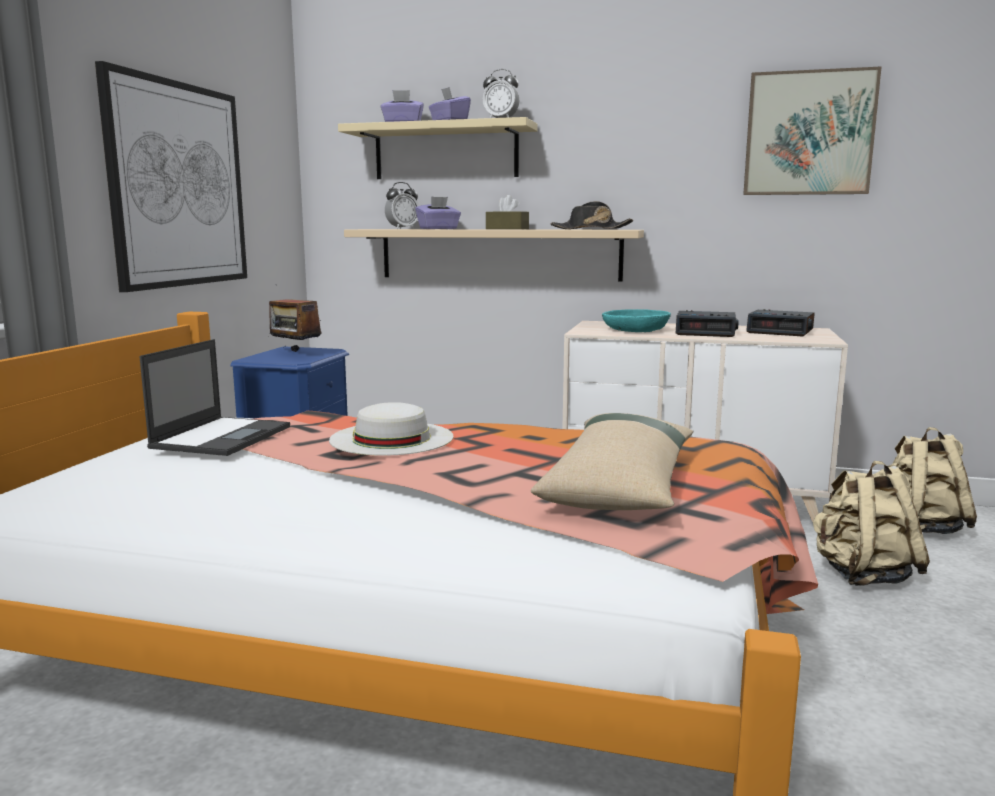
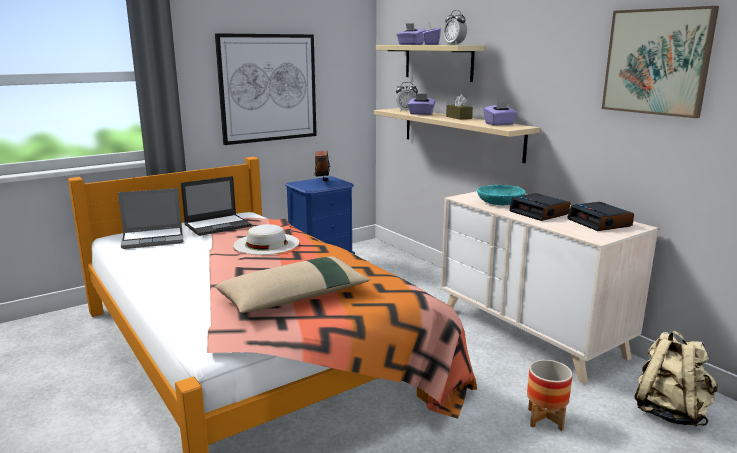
camera: 40 degrees right, 5 degrees up
(127, 482) = (154, 239): none -> laptop
(590, 229) = (499, 124): black hat -> purple tissue box
(862, 575) = (545, 419): beige backpack -> planter

